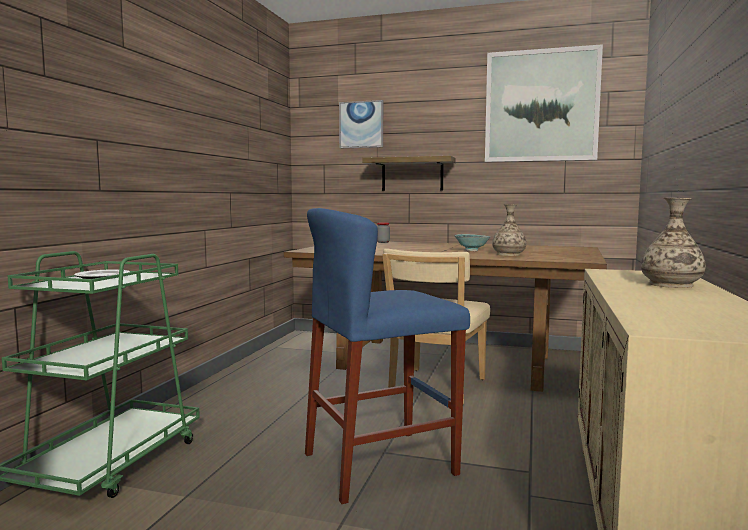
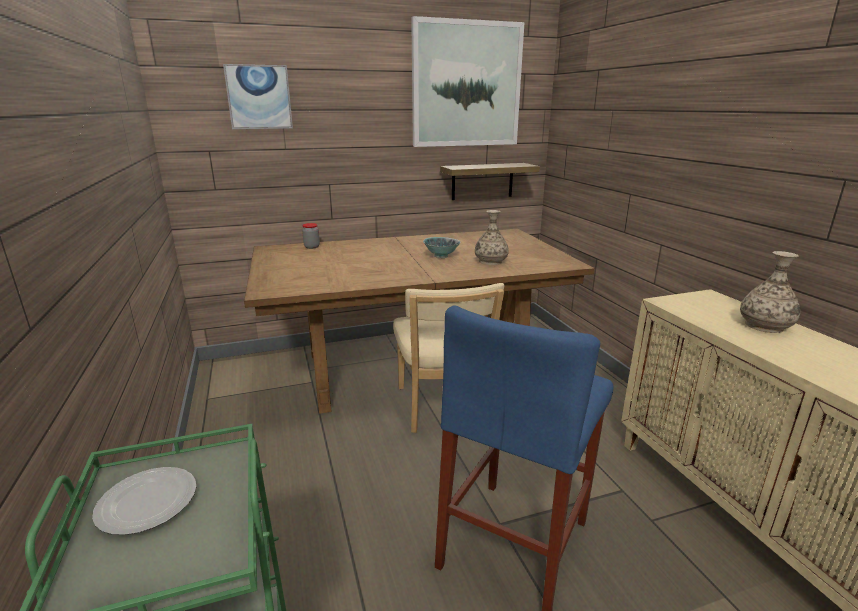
camera: 35 degrees left, 15 degrees up
(412, 174) = (332, 162): shelf -> shelf (482, 181)

